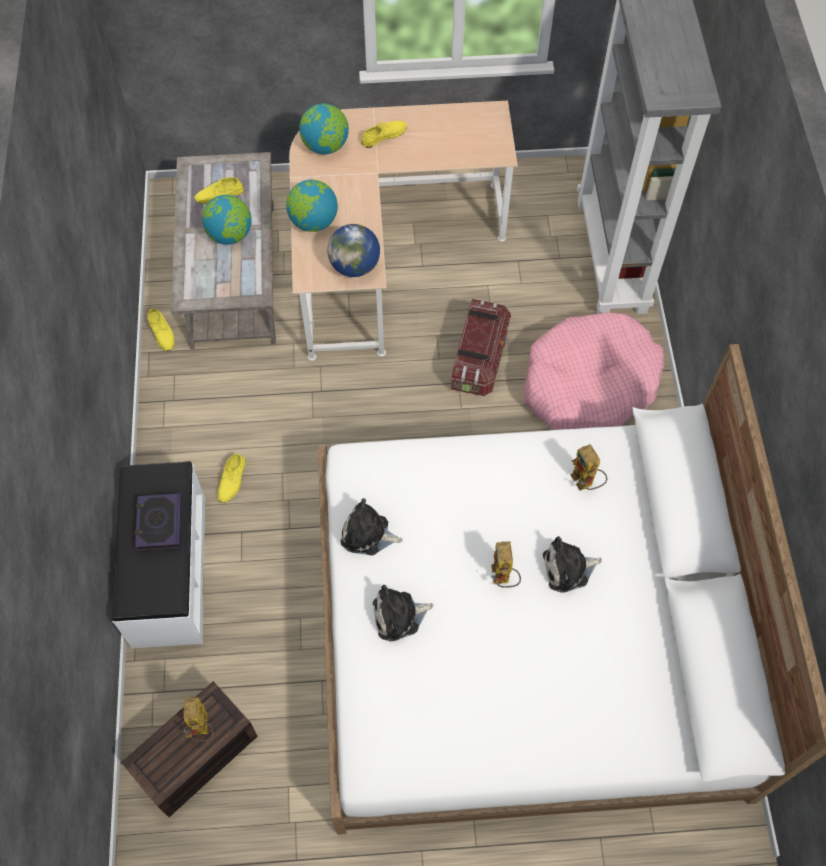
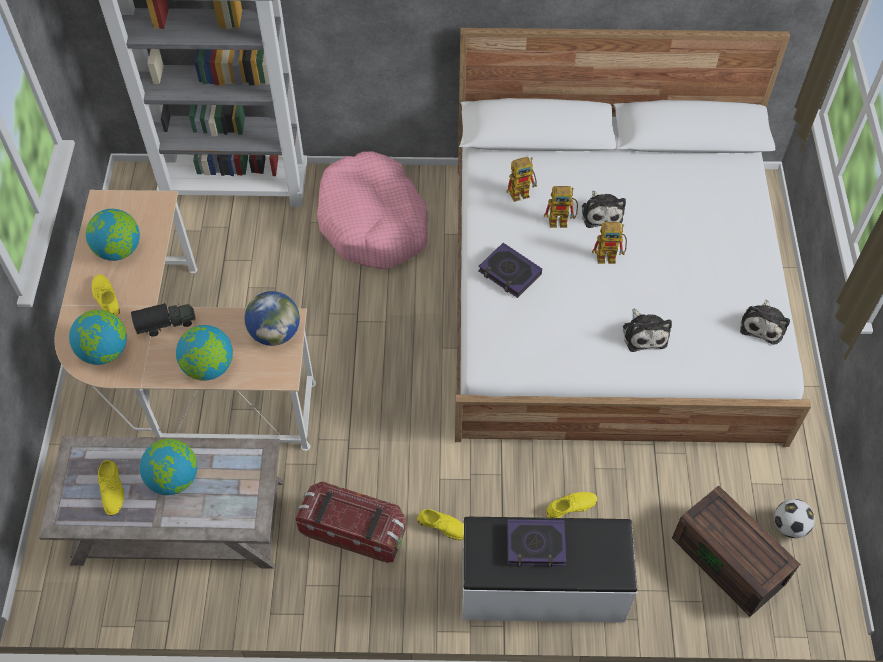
camera: 85 degrees left, 5 degrees down
(162, 332) = (245, 599): yellow shoe -> yellow shoe (571, 506)
(202, 729) = (727, 525): toy robot -> toy robot (562, 221)
(236, 826) = (789, 526): none -> football
(358, 183) = (166, 324): none -> toy truck
(368, 534) = (566, 352): plush toy -> plush toy (763, 325)
(438, 134) = (119, 250): none -> globe
(466, 474) = (509, 273): none -> book
(479, 359) = (332, 302): storage box -> storage box (353, 531)

